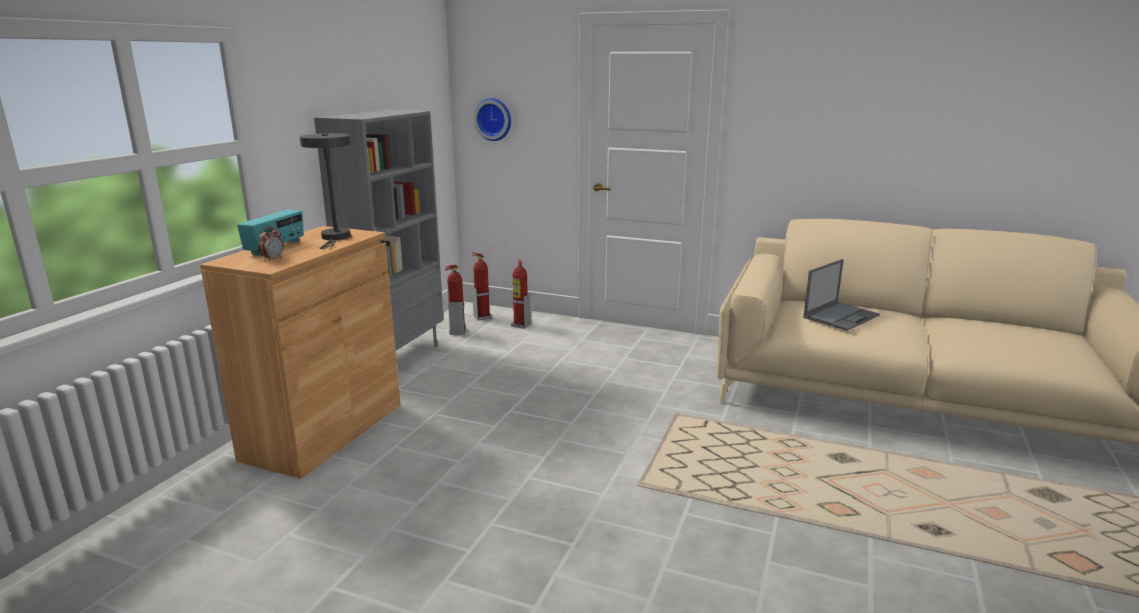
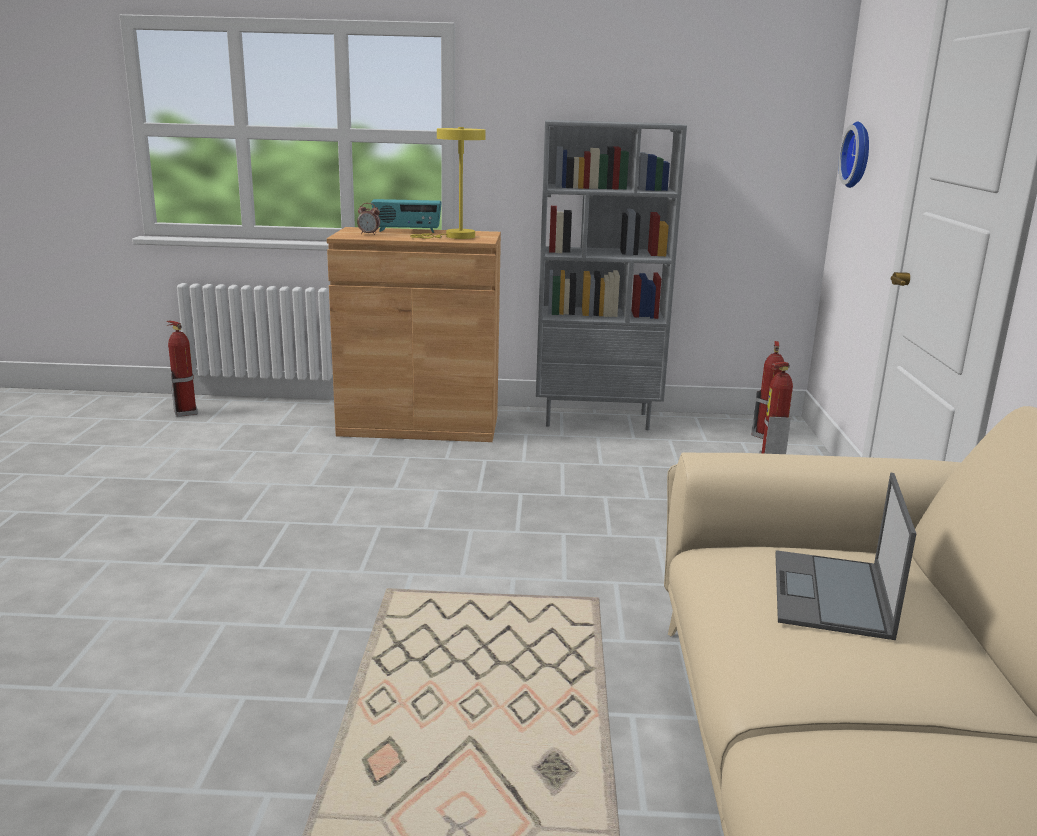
camera: 70 degrees right, 0 degrees up
(335, 238) = (455, 237): grey table lamp -> yellow table lamp
(457, 331) = (701, 431): fire extinguisher -> fire extinguisher (186, 412)
(841, 316) = (831, 595): laptop -> laptop turned 75 degrees clockwise

